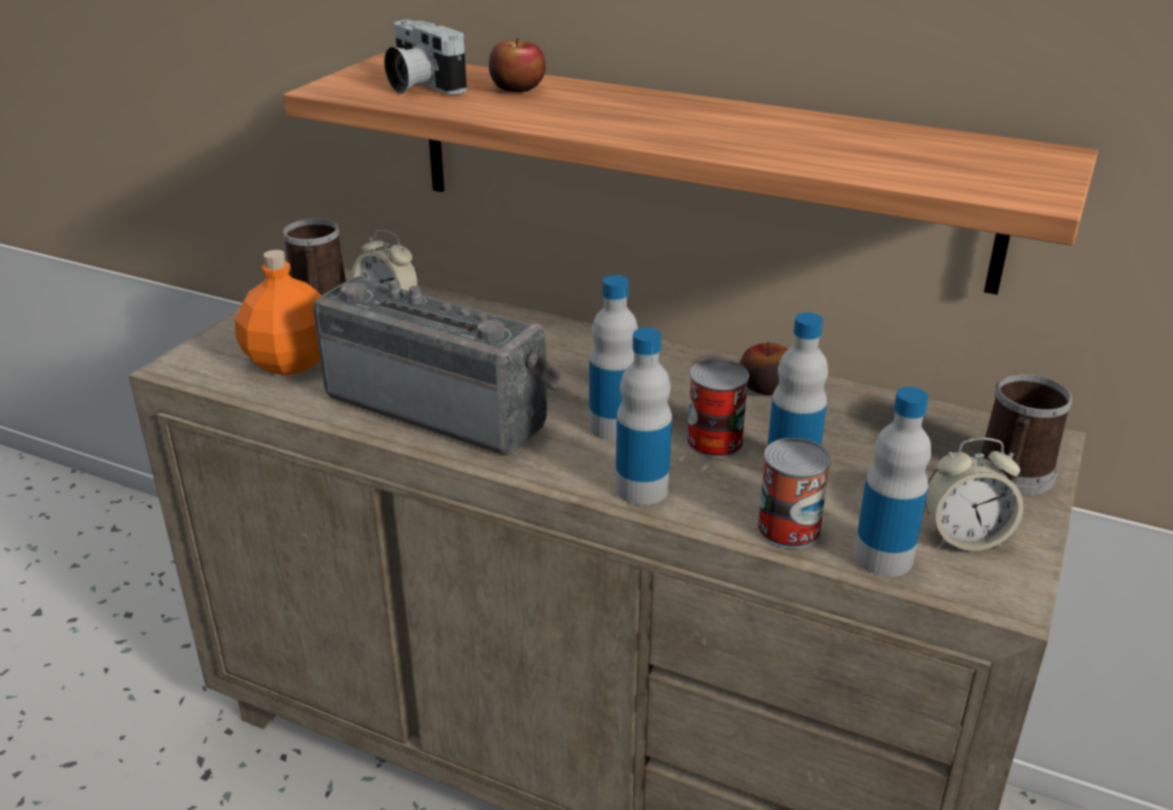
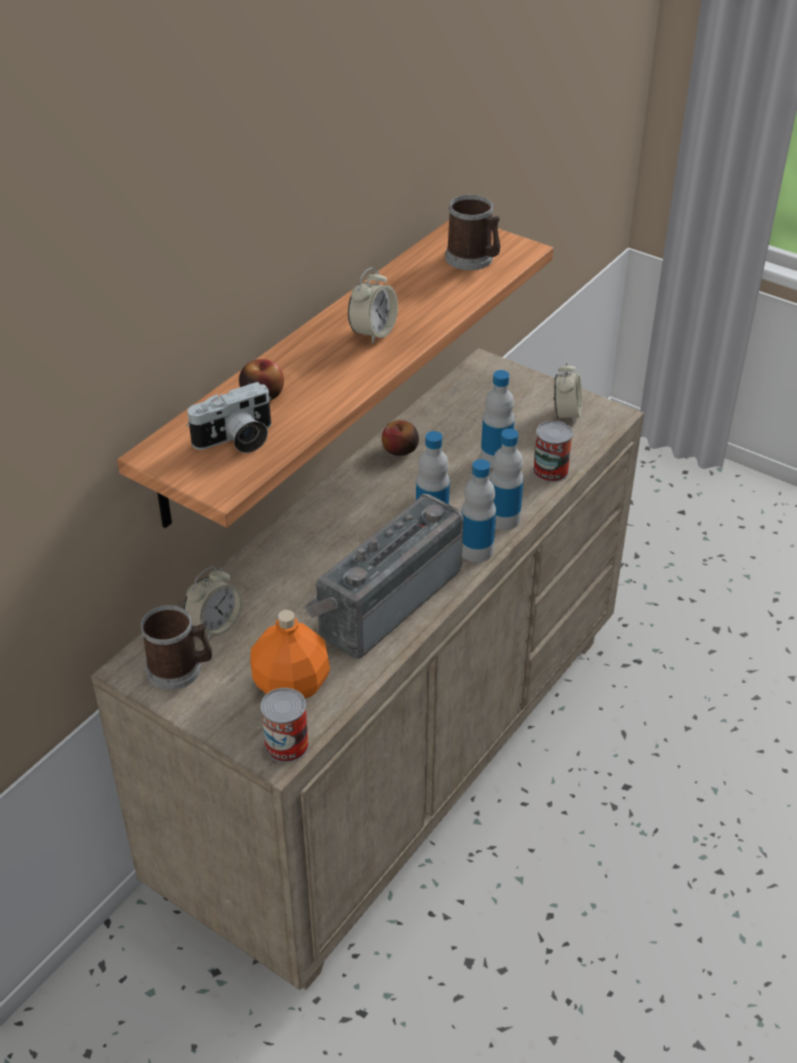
camera: 80 degrees left, 10 degrees up
(689, 124) = (373, 333): none -> alarm clock
(714, 441) = (458, 482): can -> can (286, 745)
(883, 557) = (579, 444): bottle -> bottle (476, 550)
(1012, 477) = (516, 384): mug -> mug (473, 259)

